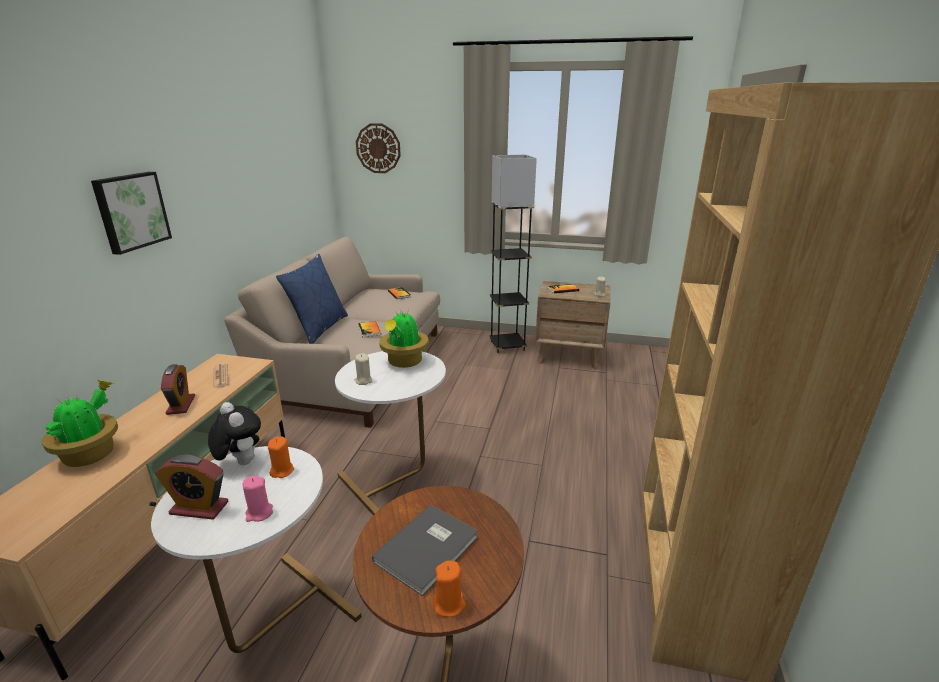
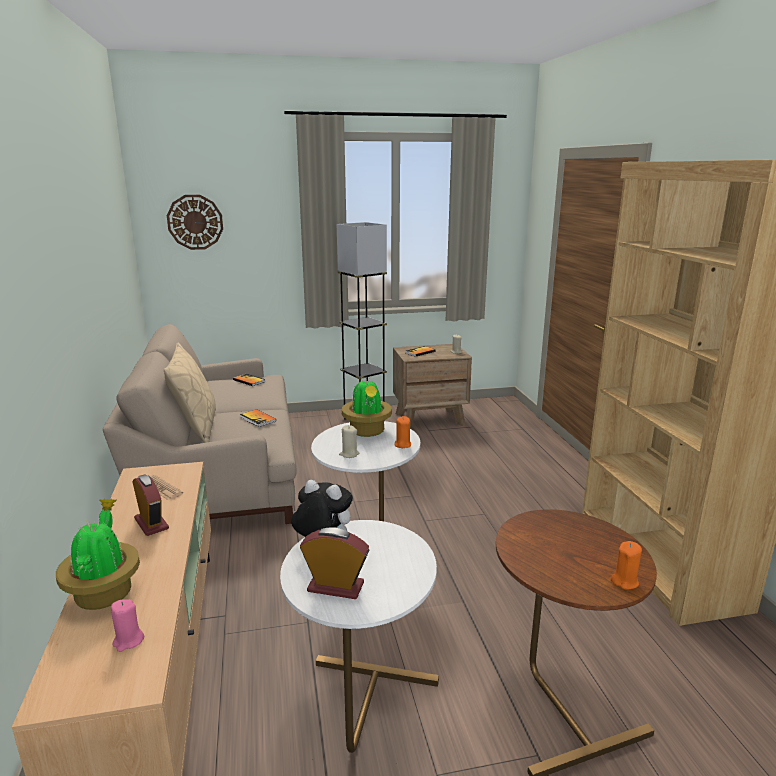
camera: 25 degrees left, 5 degrees down
(131, 211) = (40, 302): picture -> none
(199, 508) = (335, 587): alarm clock -> alarm clock turned 150 degrees counterclockwise
(259, 513) = (398, 574): pink candle -> pink candle (128, 641)
(282, 471) = (373, 539): orange candle -> orange candle (402, 444)
(319, 328) = (196, 427): blue pillow -> beige pillow
(429, 549) = (568, 555): grey book -> none

